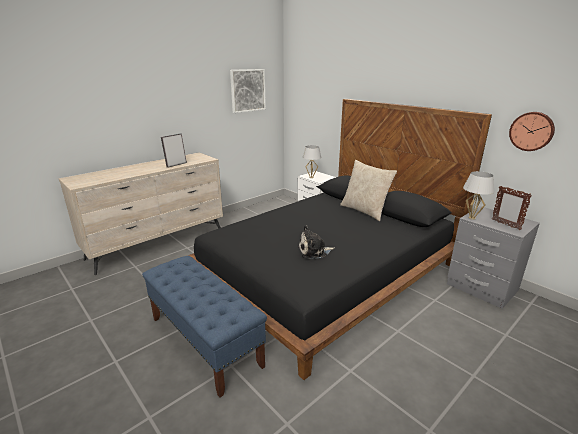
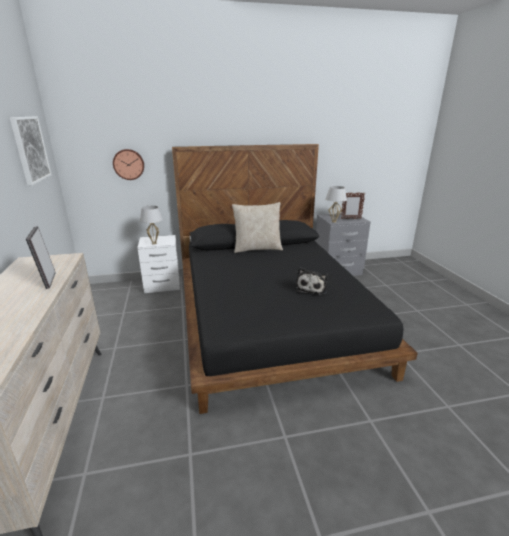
camera: 60 degrees left, 0 degrees up
(205, 341) = (324, 431): blue bench -> none
(531, 131) = (339, 152): wall clock -> wall clock (128, 164)

